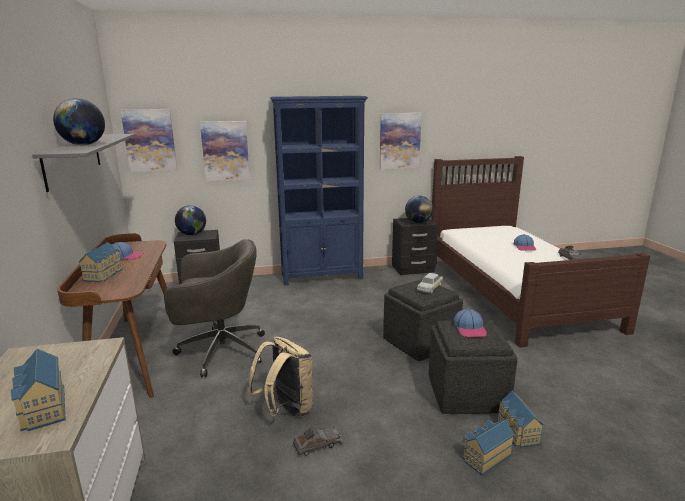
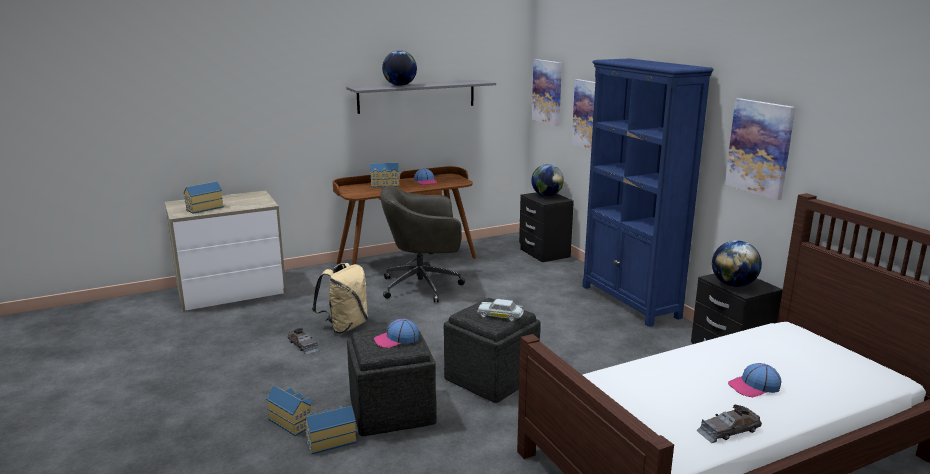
camera: 75 degrees right, 0 degrees up
(219, 351) = (423, 286): grey office chair -> grey office chair turned 105 degrees clockwise

